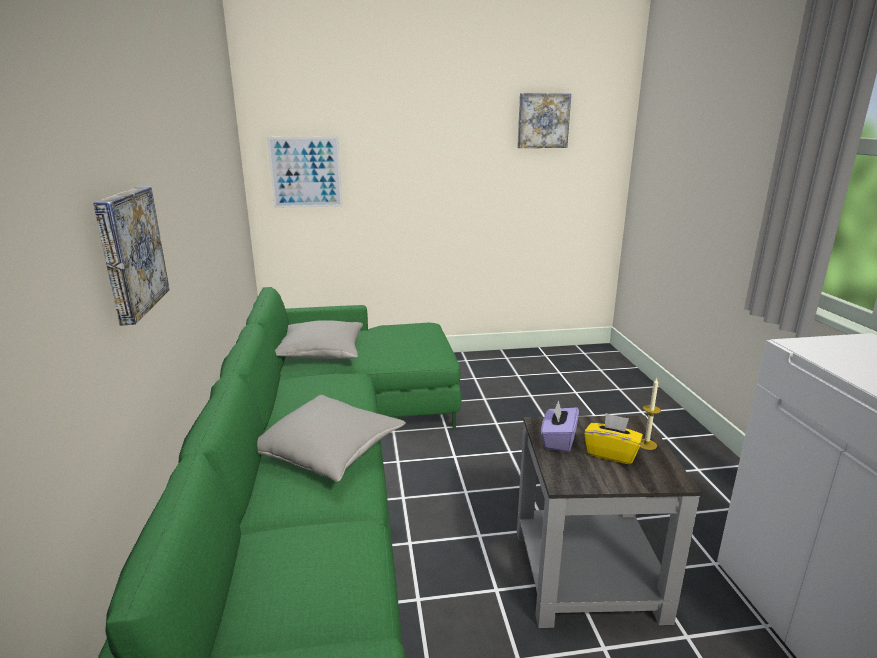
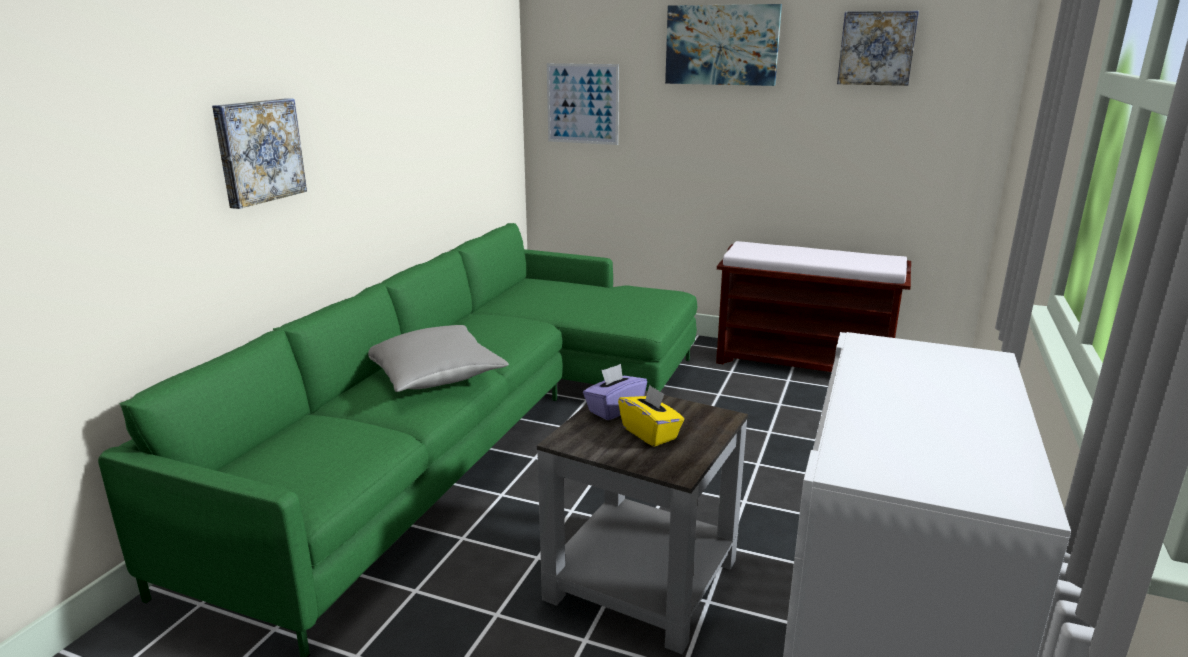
camera: 30 degrees right, 0 degrees up
(321, 353) = (531, 298): grey pillow -> none
(427, 119) = (722, 45): none -> picture
(515, 360) = (804, 364): none -> brown bench
(646, 444) = (702, 437): candle -> none

